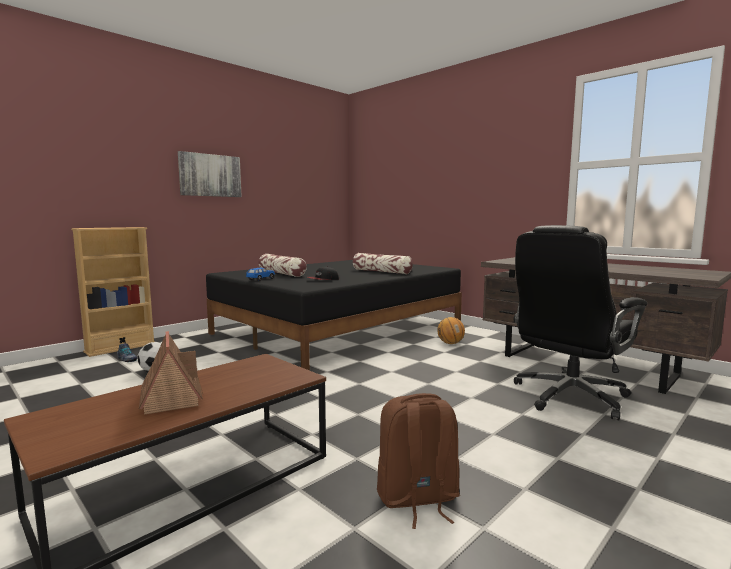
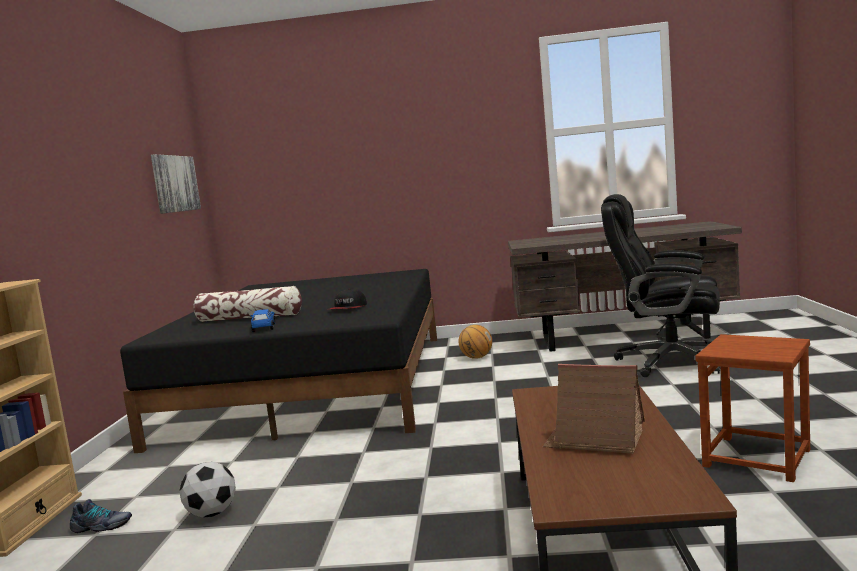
camera: 40 degrees left, 0 degrees up
(210, 175) = (68, 173): picture -> picture (174, 184)
(382, 271) = (365, 288): pillow -> none
(417, 499) = (757, 458): brown backpack -> brown stool
(569, 397) = (668, 362): black office chair -> black office chair turned 105 degrees clockwise

